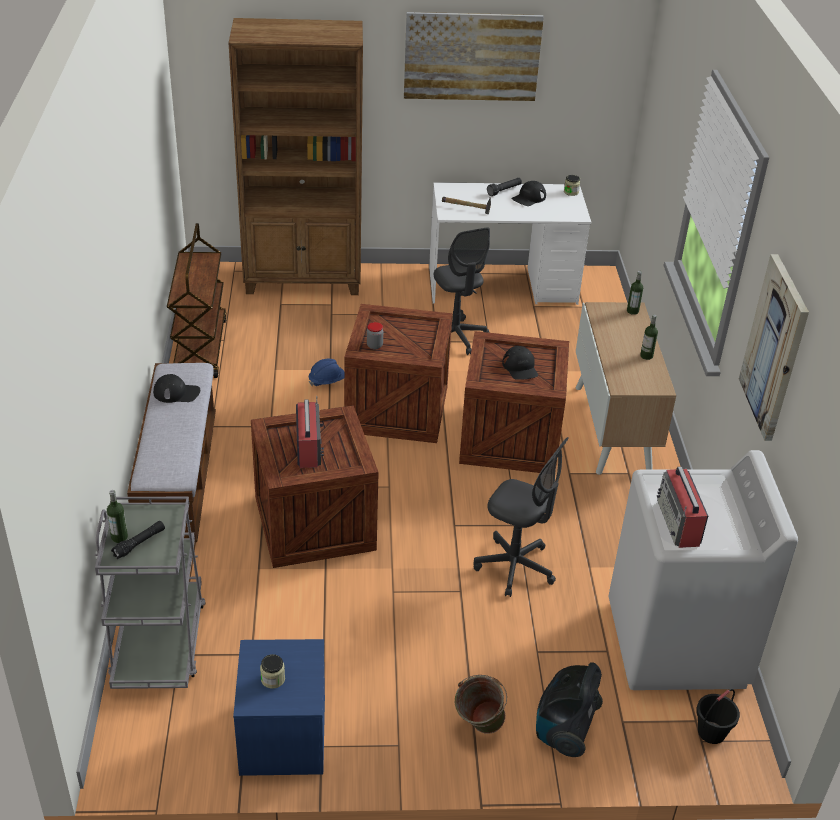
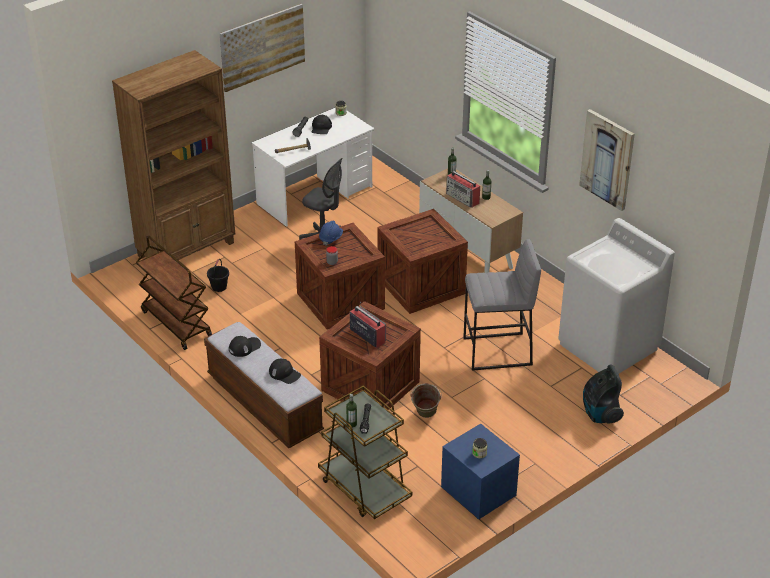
camera: 35 degrees left, 0 degrees up
(159, 643) = (364, 488): grey cart -> brown cart
(327, 381) = (280, 305): blue hard hat -> blue hard hat (331, 238)
(478, 728) = (561, 435): green bucket -> green bucket (425, 416)
(515, 567) = (497, 352): grey office chair -> grey stool
(520, 368) = (424, 236): black cap -> black cap (284, 374)
(678, 523) = (613, 272): radio -> radio (463, 198)
(711, 732) = (661, 377): black bucket -> black bucket (219, 287)

